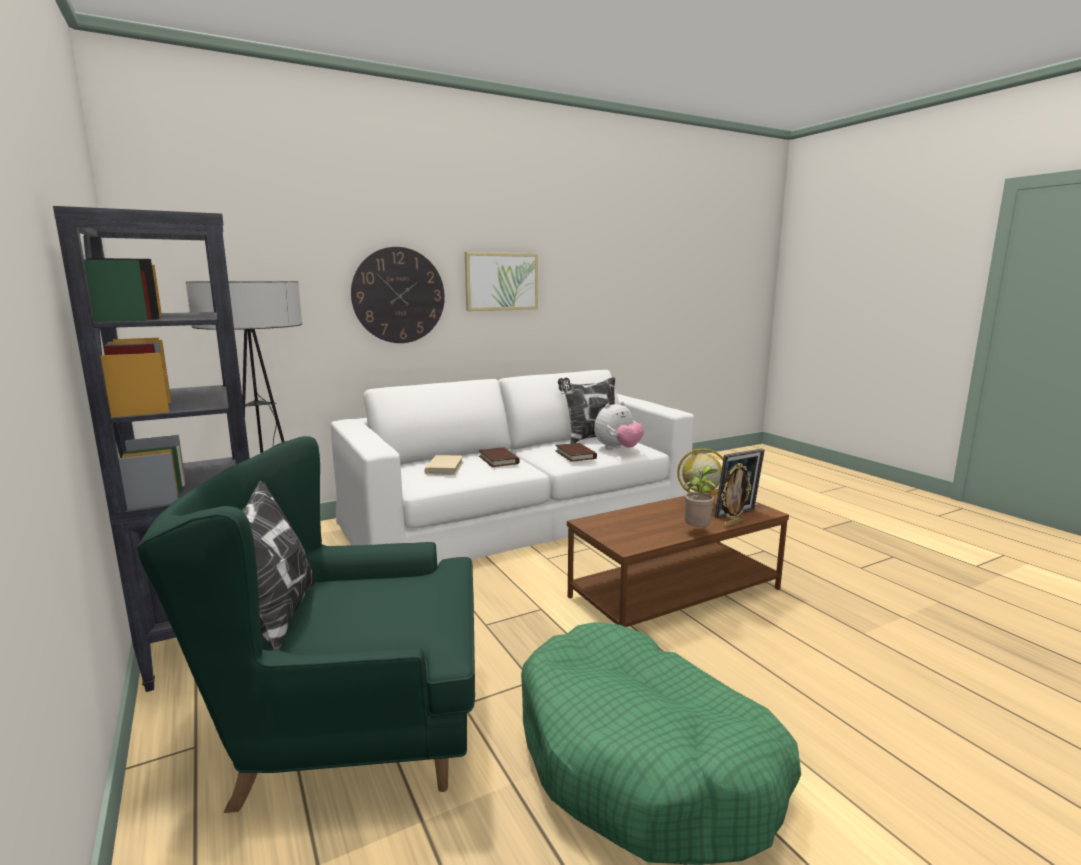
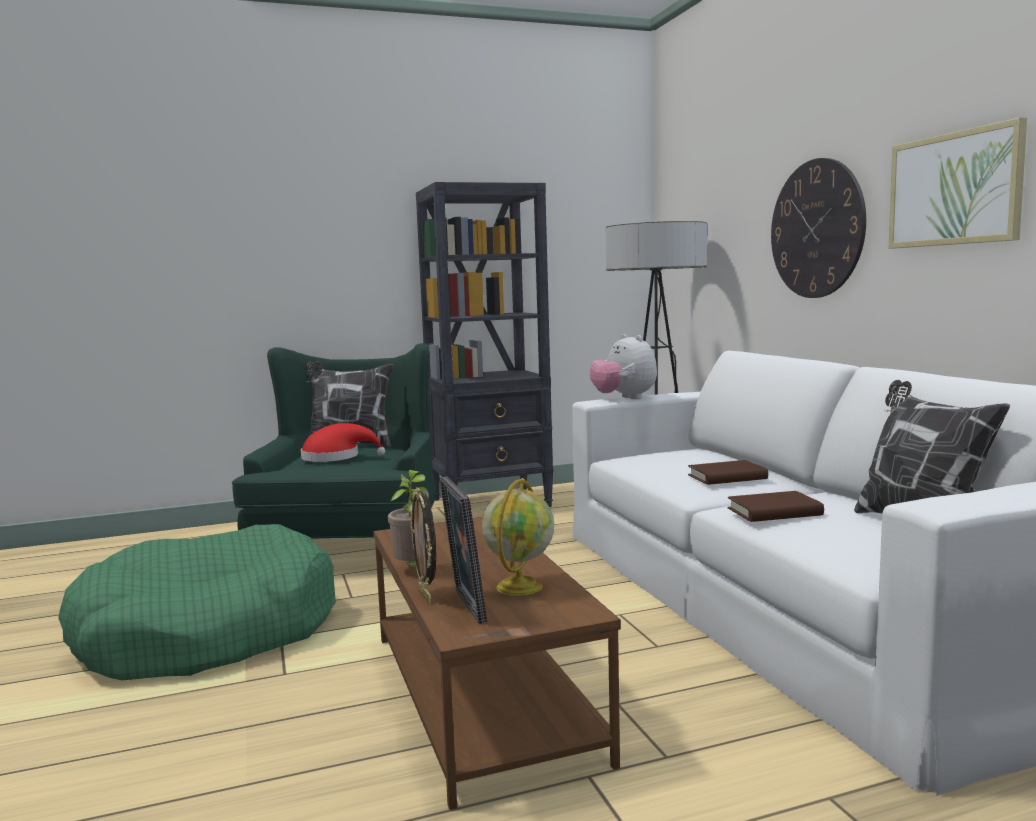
camera: 100 degrees right, 5 degrees down
(374, 608) = (336, 457): none -> red hat
(444, 468) = (681, 459): beige book -> none
(617, 449) = (841, 542): plush toy -> plush toy (624, 398)

